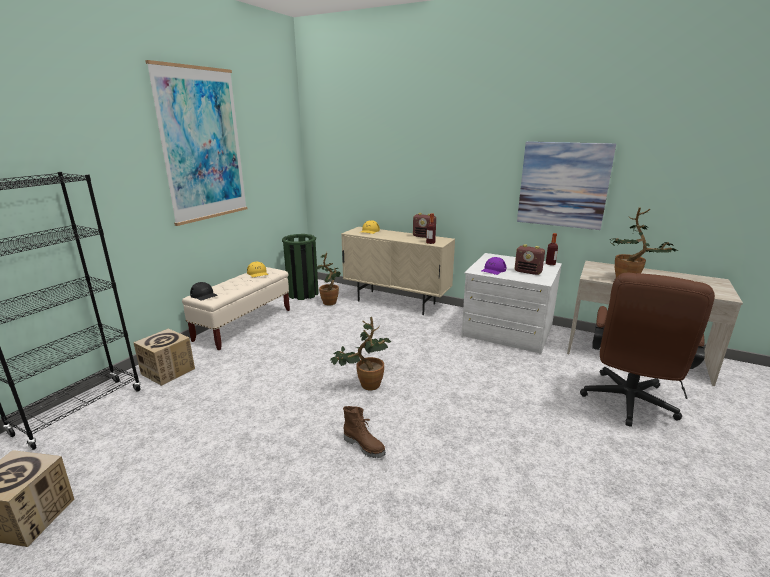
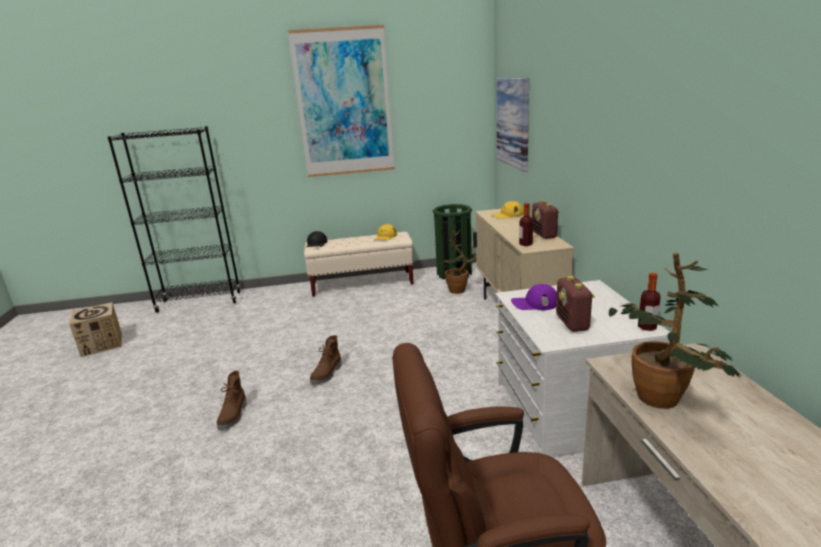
camera: 55 degrees right, 0 degrees up
(168, 371) = (266, 298): cardboard box -> none
(365, 385) = (327, 374): potted plant -> brown boot
(563, 185) = (683, 186): picture -> picture (513, 122)

